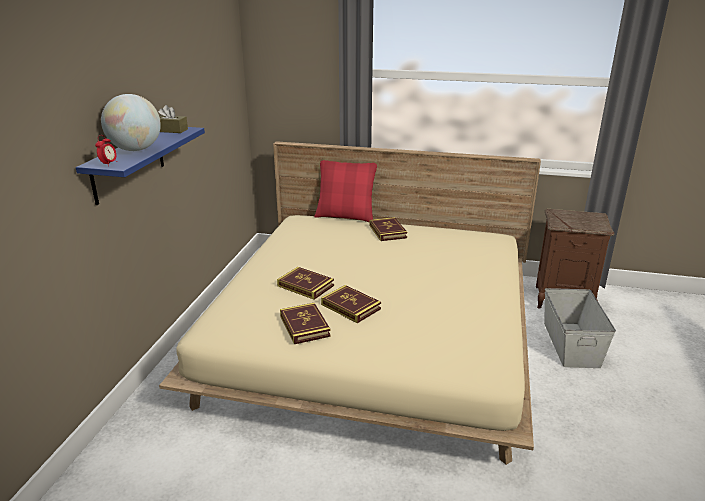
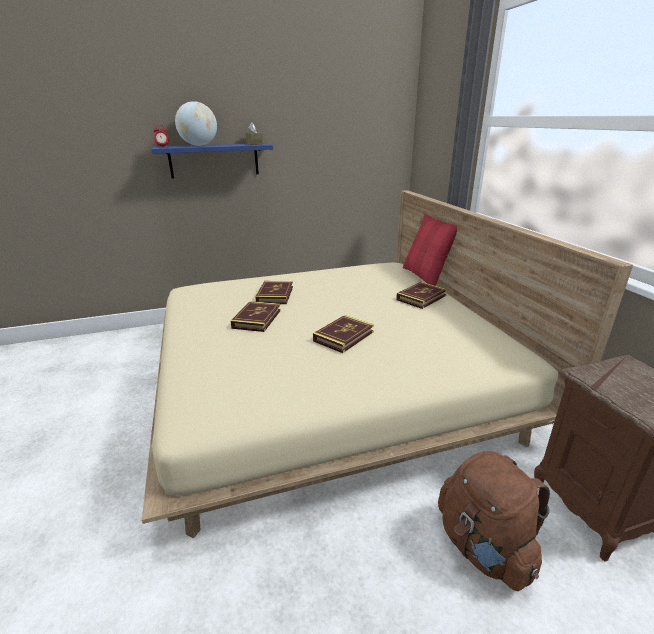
camera: 60 degrees right, 0 degrees up
(304, 326) = (212, 311): book -> book (343, 336)
(571, 344) = (483, 547): grey storage box -> brown backpack

